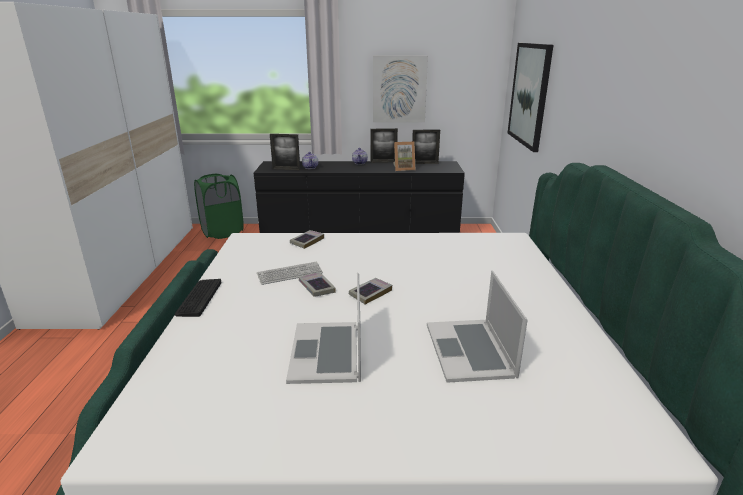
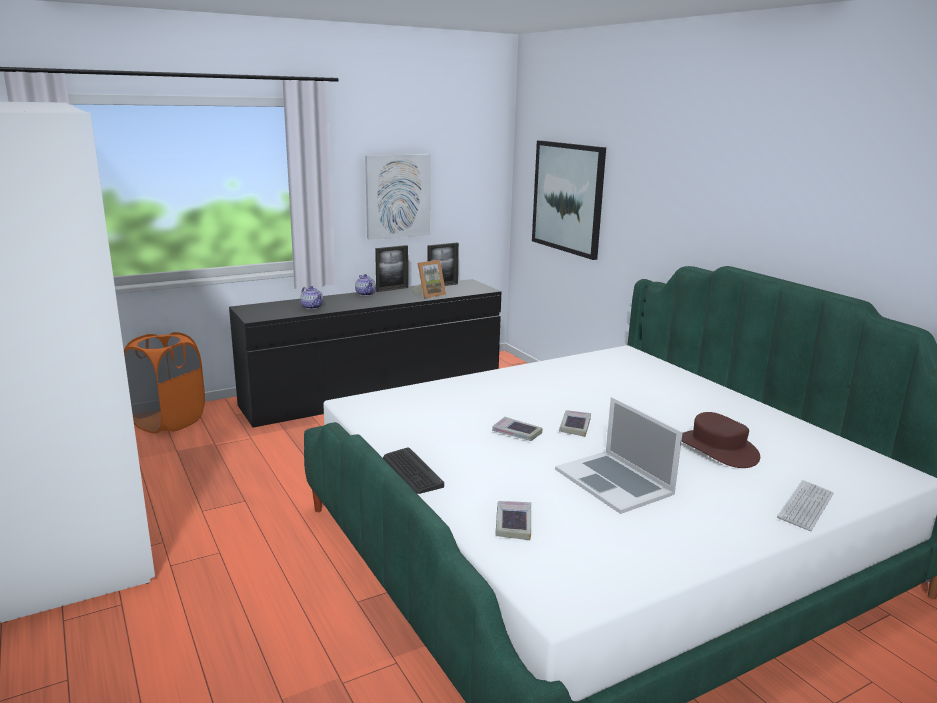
camera: 30 degrees left, 5 degrees down
(222, 232) = (168, 421): green laundry basket -> orange laundry basket
(286, 169) = (283, 313): picture frame -> none
(290, 274) = (469, 427): keyboard -> keyboard (805, 506)
(307, 241) = (432, 392): book -> book (513, 524)
(470, 349) = (717, 449): laptop -> brown hat

